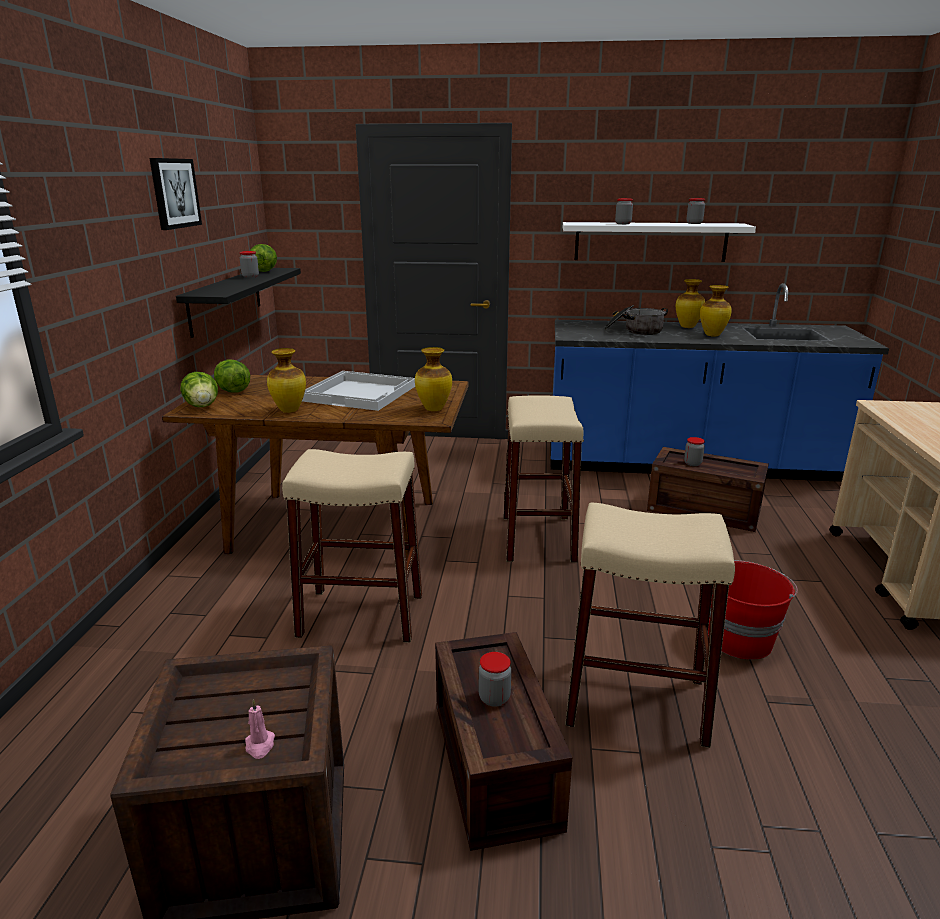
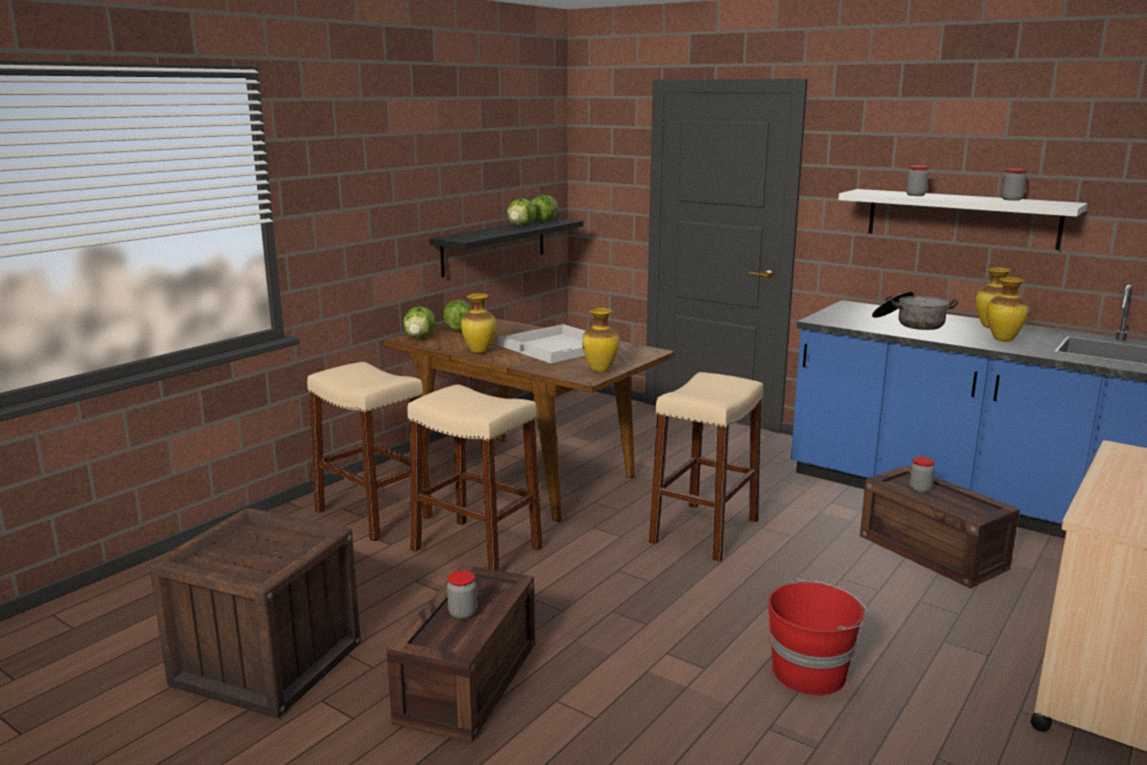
camera: 30 degrees right, 5 degrees down
(174, 193) = (443, 149): picture -> none
(250, 277) = (521, 226): jar -> lettuce
(260, 745) = (249, 569): pink candle -> none
(635, 701) = (637, 683): beige stool -> beige stool (373, 514)

